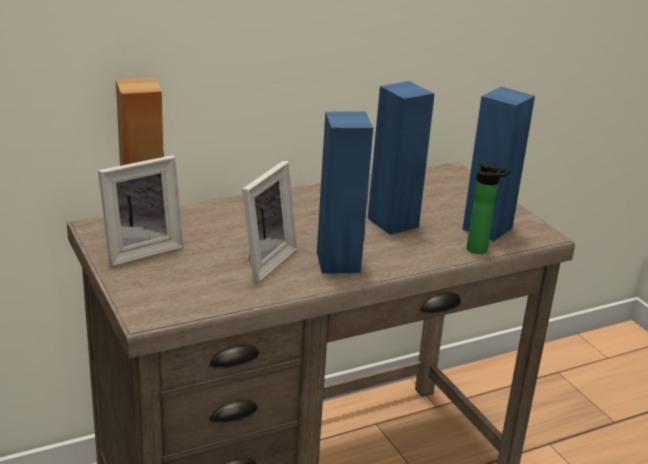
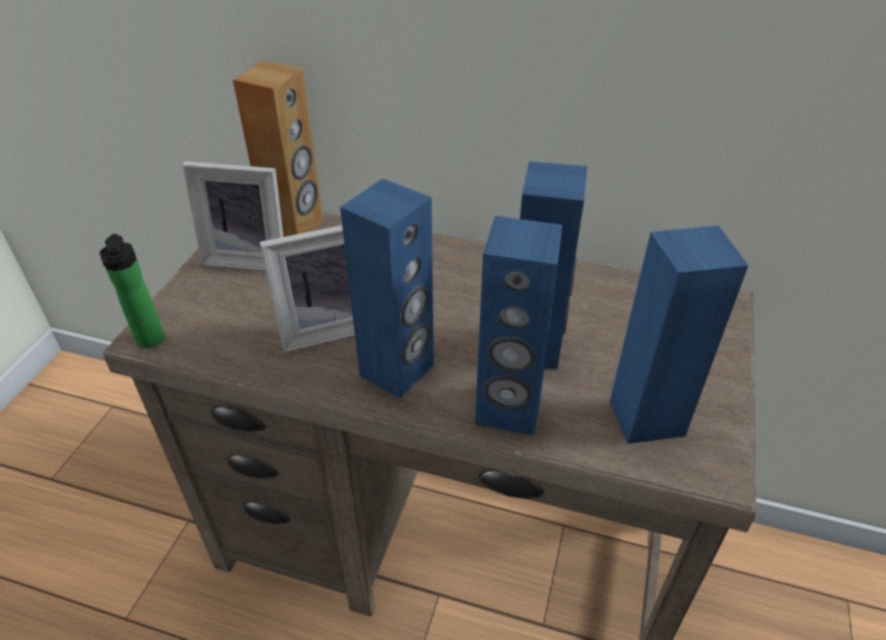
camera: 45 degrees right, 15 degrees up
(422, 253) = (508, 410): none -> blue speaker
(480, 250) = (589, 447): bottle -> bottle (150, 342)

